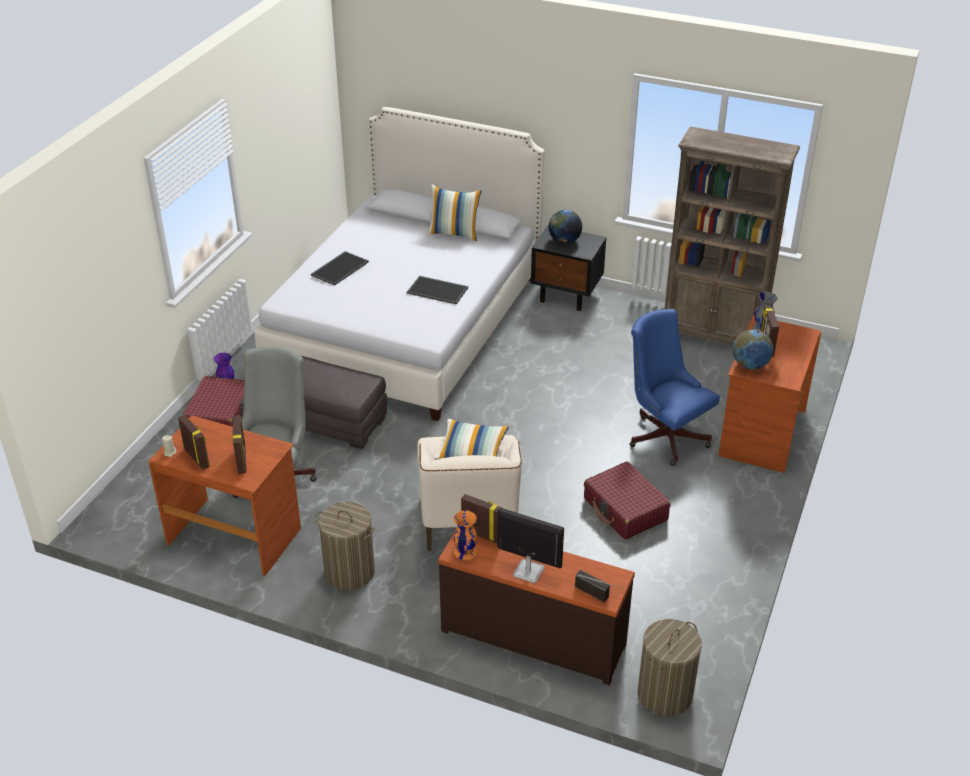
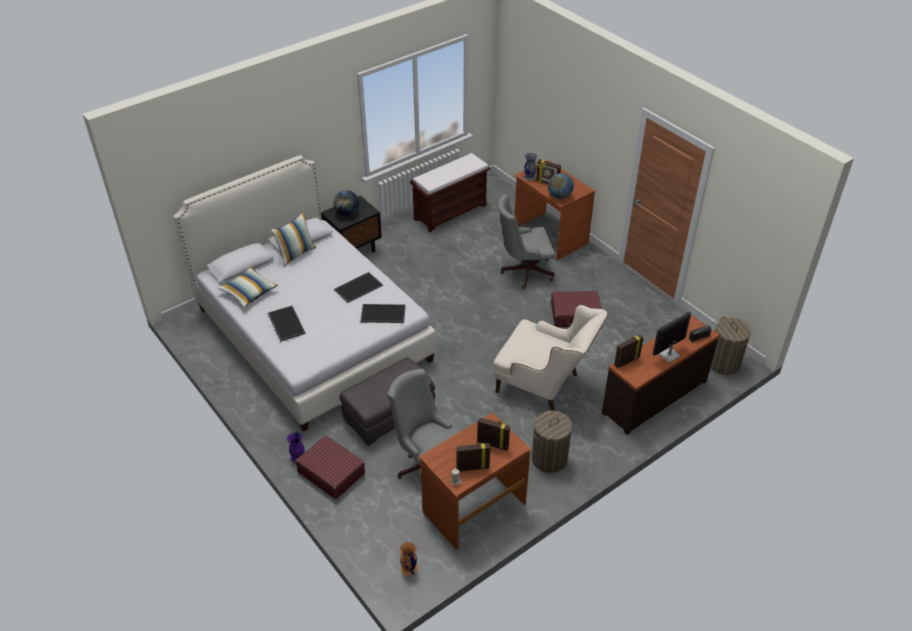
camera: 60 degrees left, 5 degrees up
(408, 321) = (382, 314): none -> tray
(465, 551) = (637, 374): orange vase -> orange vase (408, 568)
(472, 451) = (530, 341): pillow -> pillow (248, 292)
(665, 435) = (524, 271): blue office chair -> grey office chair
(713, 336) = (450, 212): brown bookcase -> brown bench

